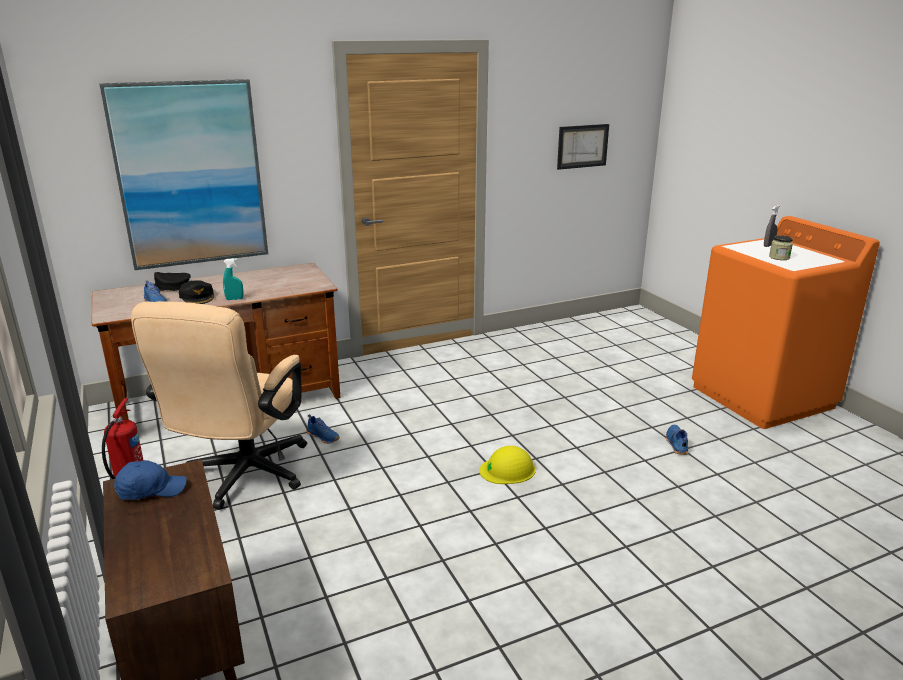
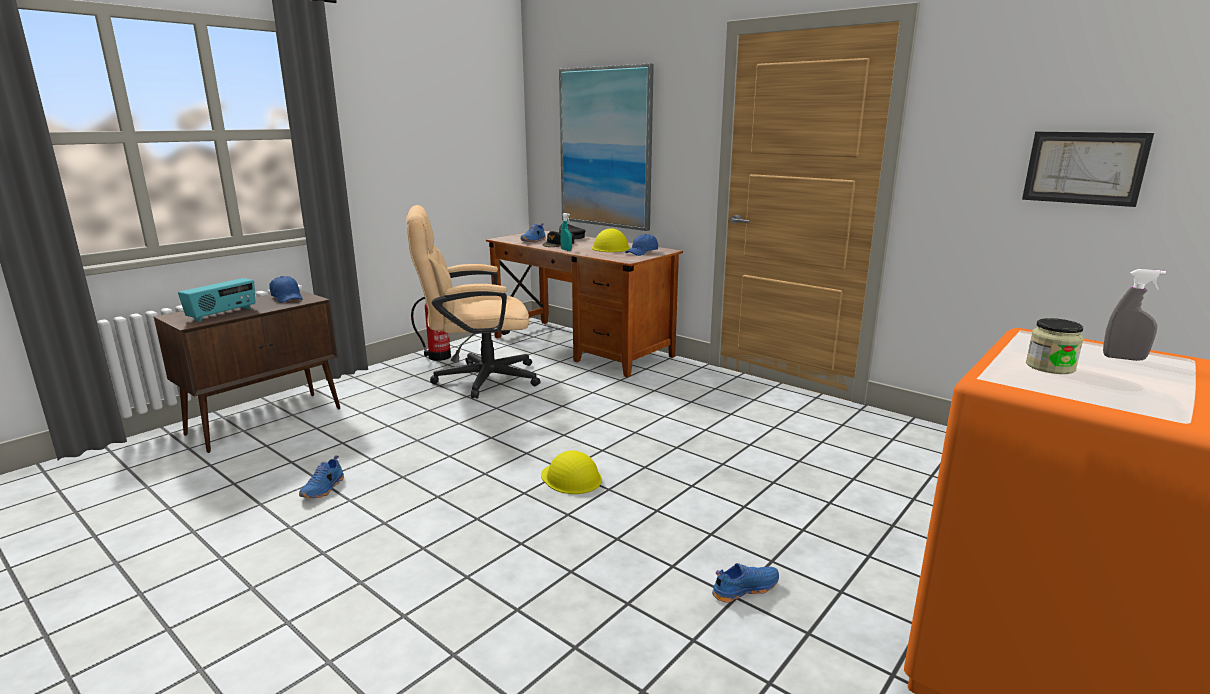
camera: 65 degrees right, 5 degrees down
(181, 545) = (223, 314): none -> radio
(256, 282) = (611, 248): none -> yellow hard hat
(300, 276) = (642, 252): none -> blue cap
(324, 437) = (557, 388): blue shoe -> blue shoe (324, 489)

